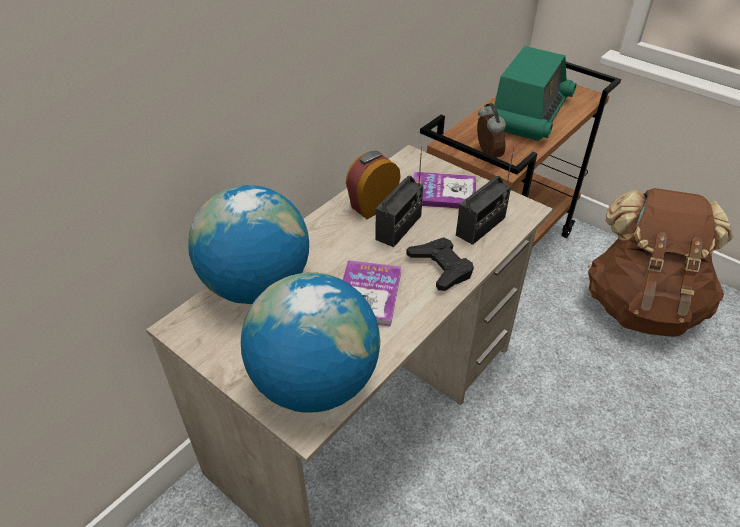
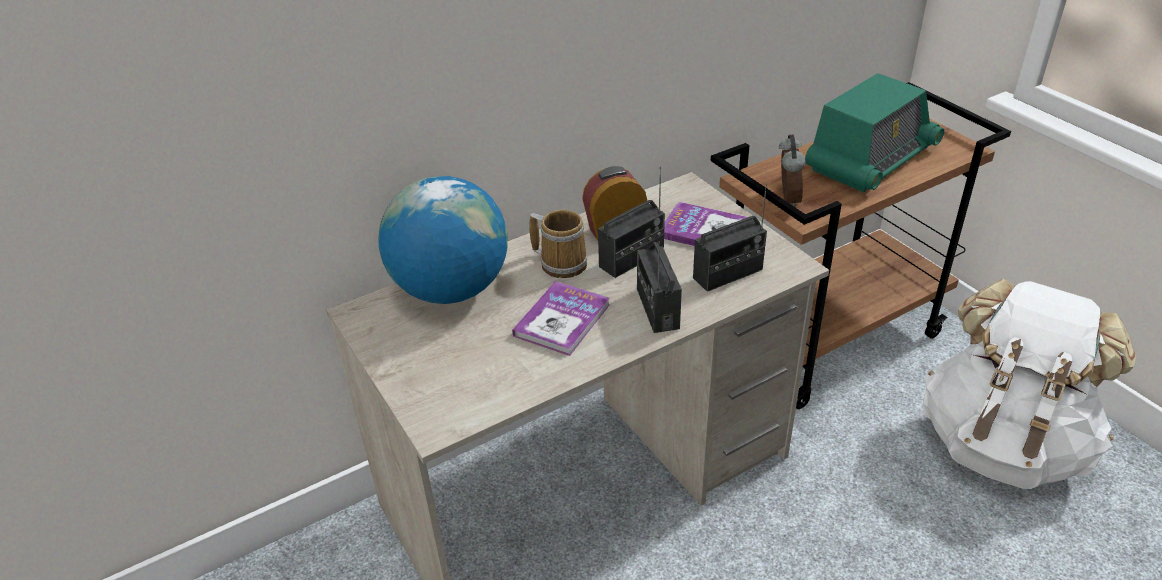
camera: 20 degrees right, 5 degrees down
(315, 382) = (464, 391): globe -> none
(342, 241) = (561, 262): none -> mug
(441, 267) = (657, 308): black game controller -> radio
(641, 305) = (1002, 443): brown backpack -> white backpack

